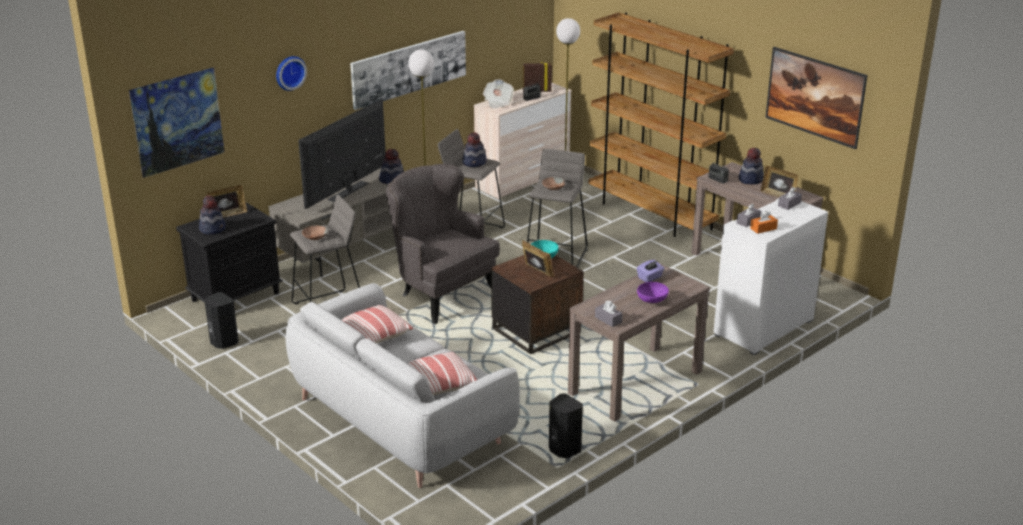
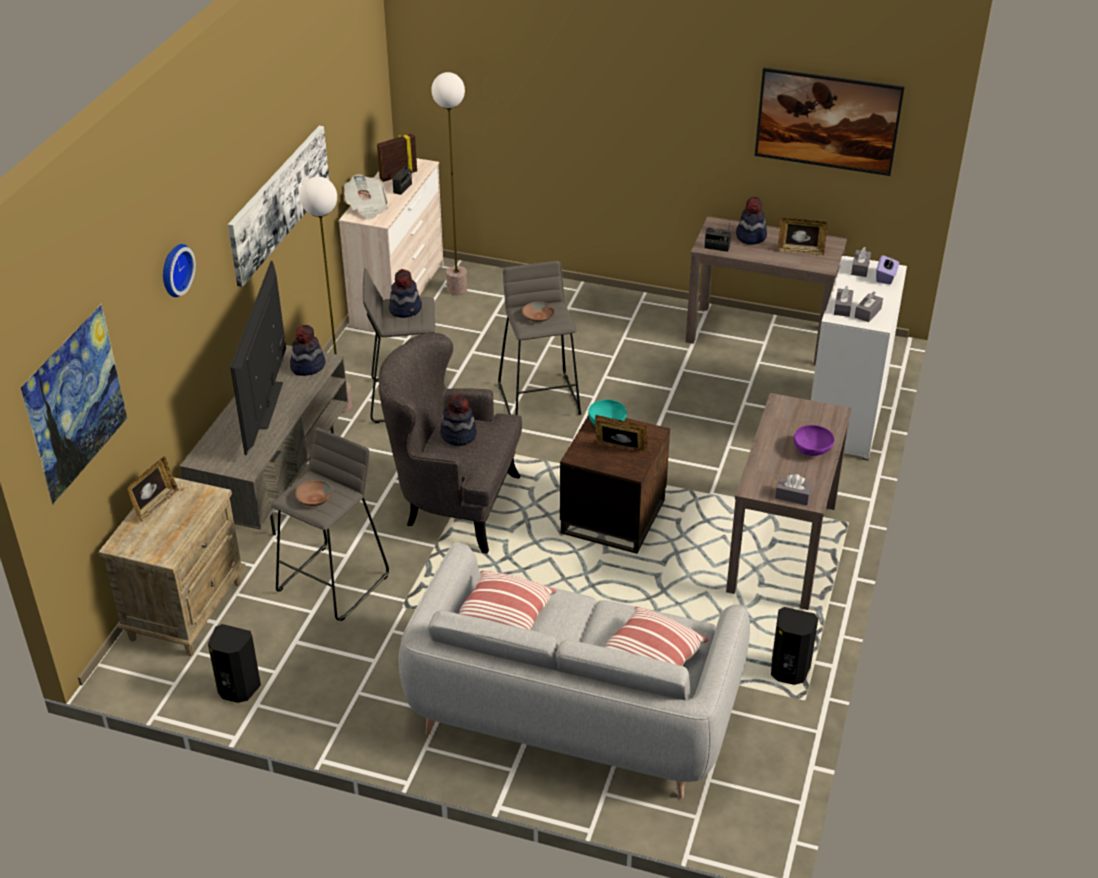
camera: 30 degrees left, 10 degrees up
(213, 228) = (157, 536): hat -> hat (458, 434)
(236, 296) = (186, 609): black nightstand -> beige nightstand
(650, 277) = (779, 418): purple tissue box -> purple tissue box (886, 277)
(651, 214) = (594, 300): brown bookcase -> none
(763, 228) = (867, 313): orange tissue box -> grey tissue box

